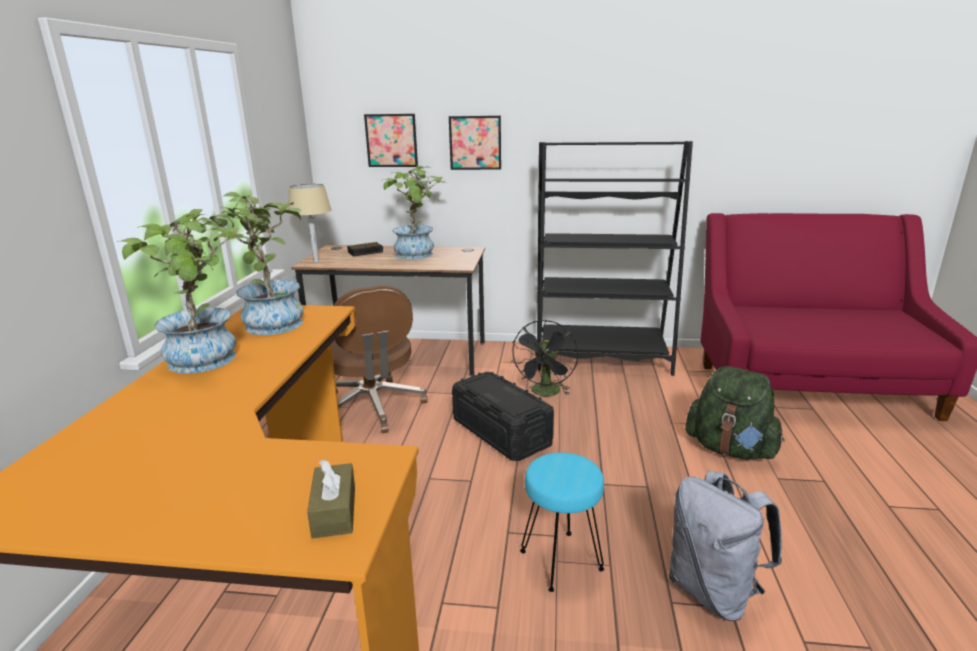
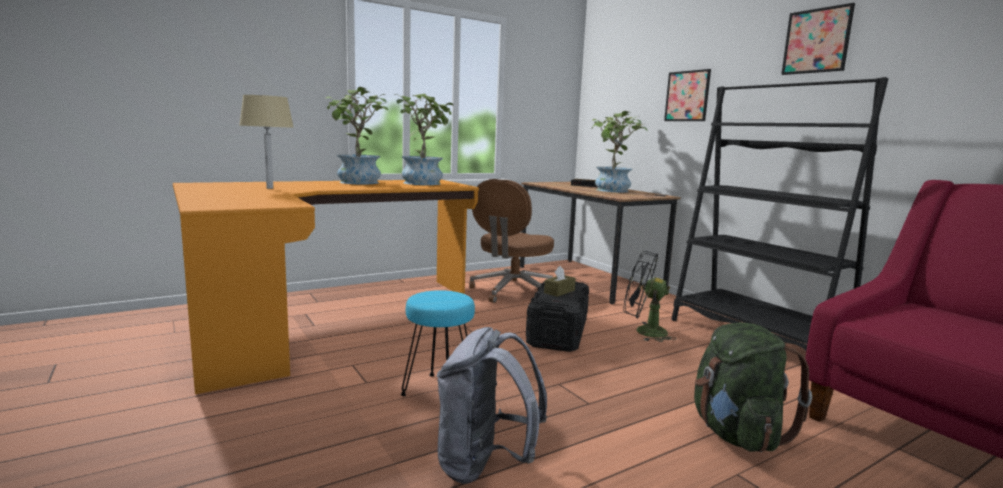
camera: 50 degrees right, 10 degrees down
(316, 262) = (541, 183): beige table lamp -> beige table lamp (270, 188)
(334, 511) = (231, 204): brown tissue box -> brown tissue box (559, 291)
(391, 140) = (628, 96): picture -> picture (816, 41)
(545, 393) = (644, 332): black fan -> black fan turned 45 degrees clockwise

